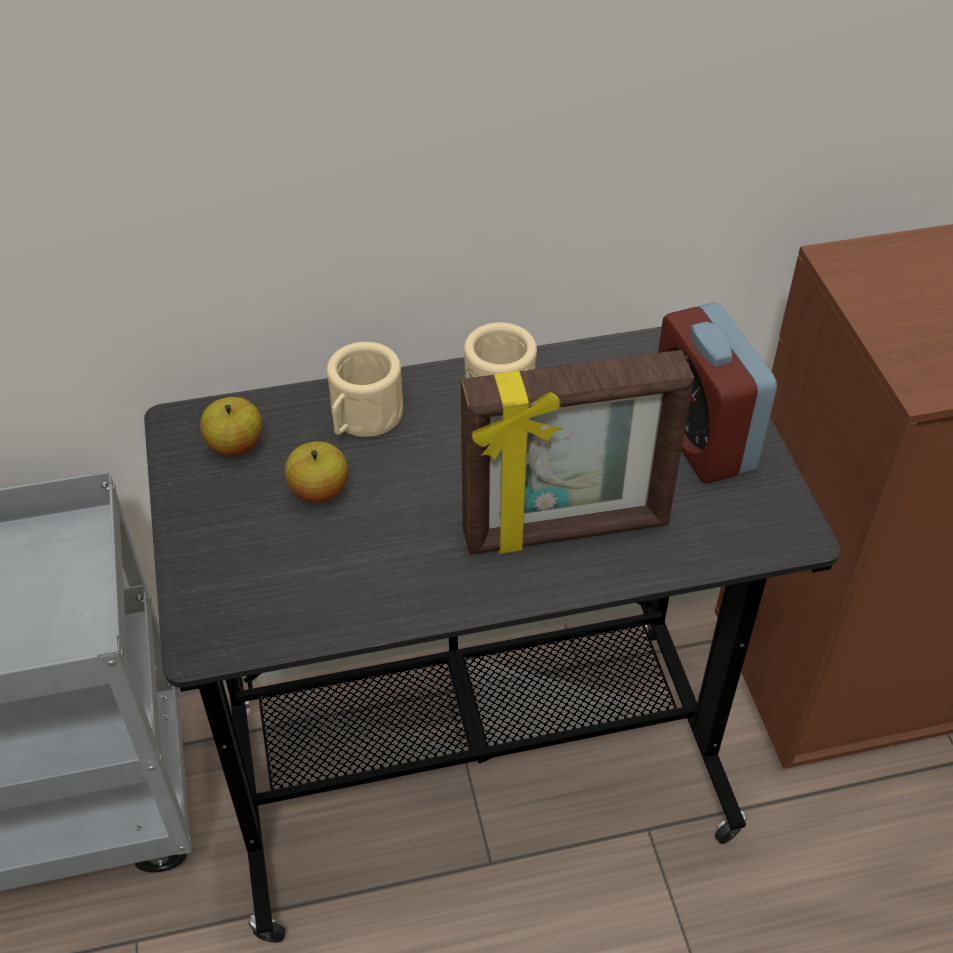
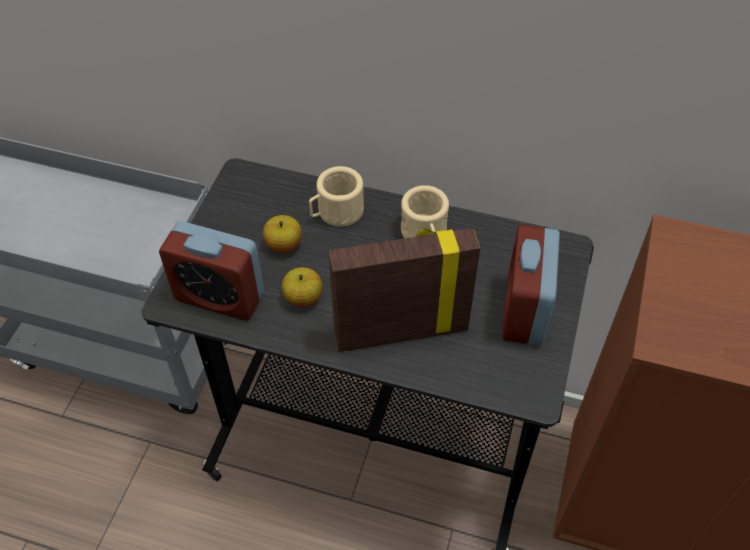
camera: 30 degrees right, 5 degrees up
(235, 445) = (259, 199): apple -> apple (303, 298)
(275, 600) = (219, 297): none -> alarm clock
(566, 531) = (400, 331): picture frame -> picture frame turned 150 degrees clockwise

